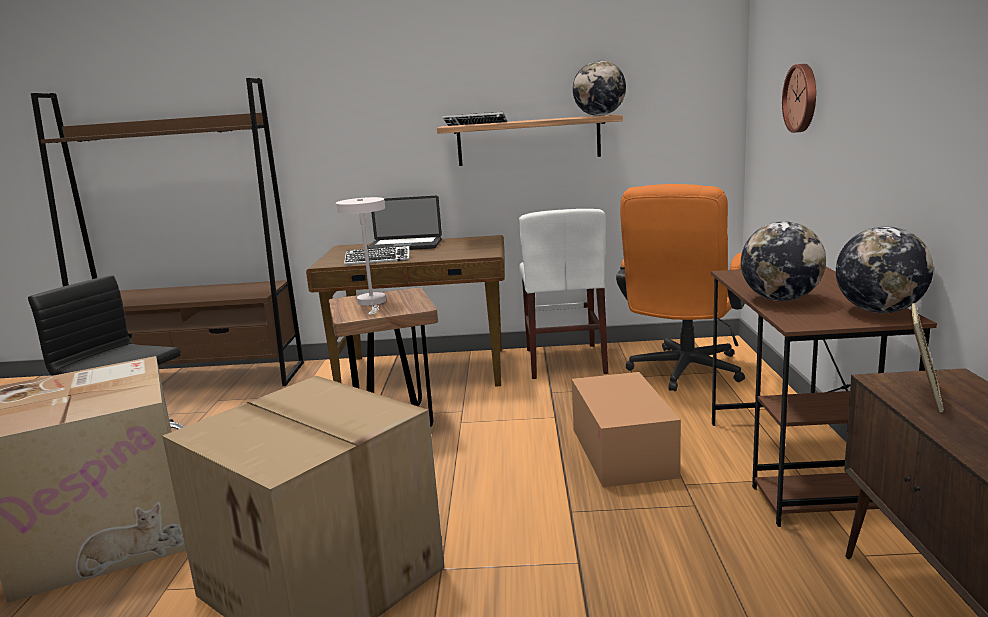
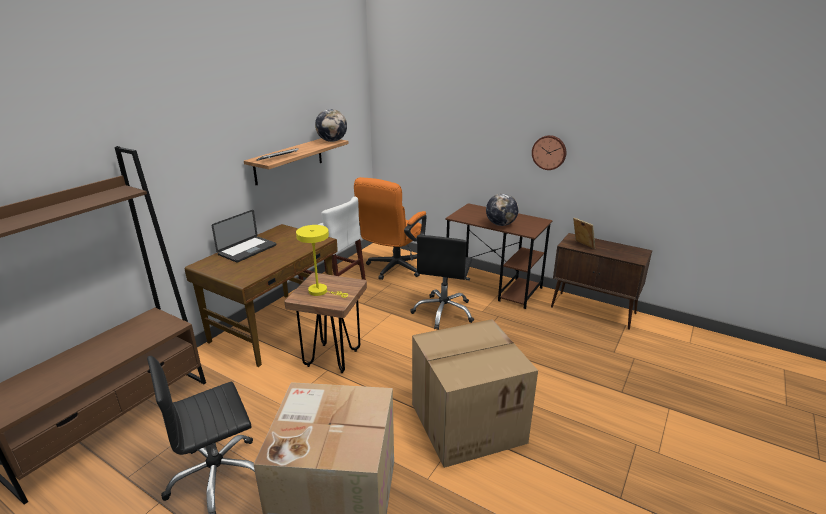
camera: 60 degrees left, 10 degrees up
(372, 303) = (321, 291): white table lamp -> yellow table lamp
(377, 260) = (270, 265): keyboard -> none
(622, 452) = (443, 312): cardboard box -> black office chair
(683, 373) = (393, 269): orange office chair -> orange office chair turned 60 degrees clockwise
(802, 98) = (438, 128): wall clock -> wall clock (549, 152)
(879, 311) = (532, 220): globe -> none

